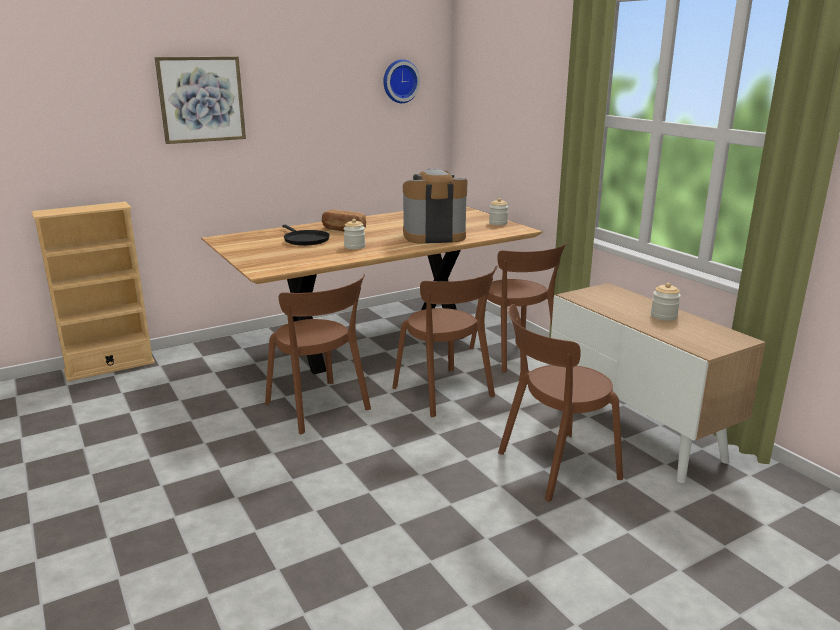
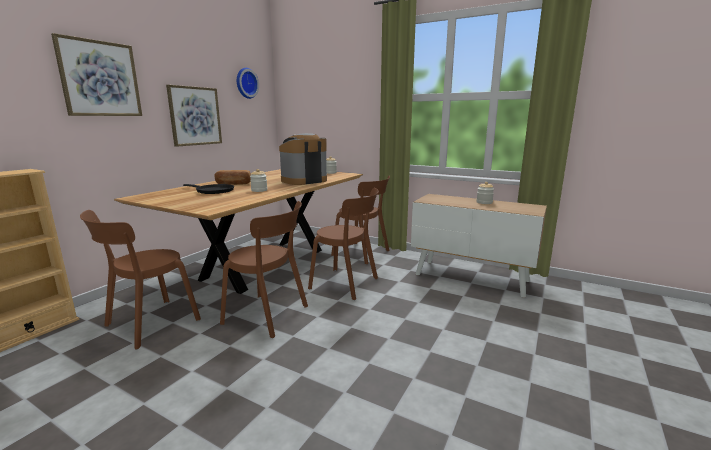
camera: 30 degrees left, 5 degrees down
(317, 133) = (195, 116): none -> picture
(553, 467) = (457, 308): brown chair -> brown chair (148, 324)

